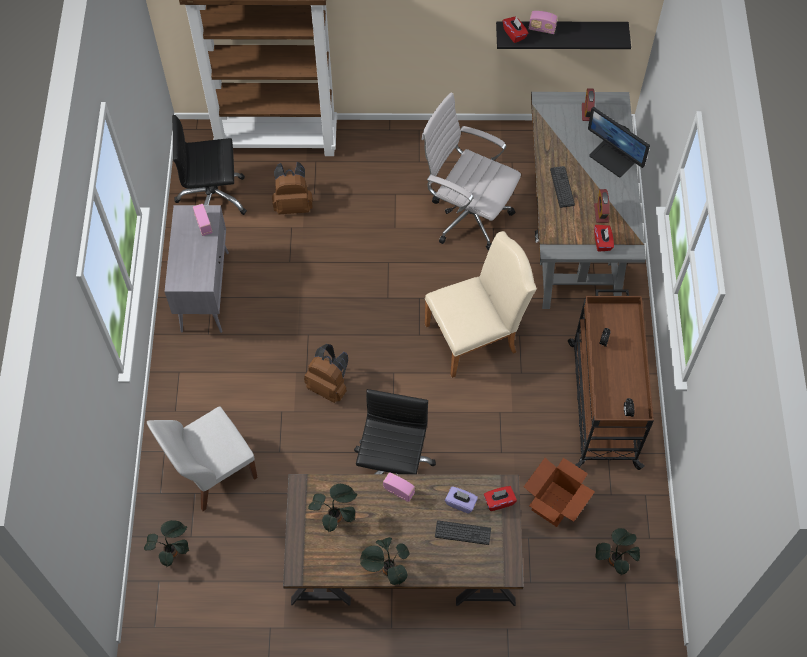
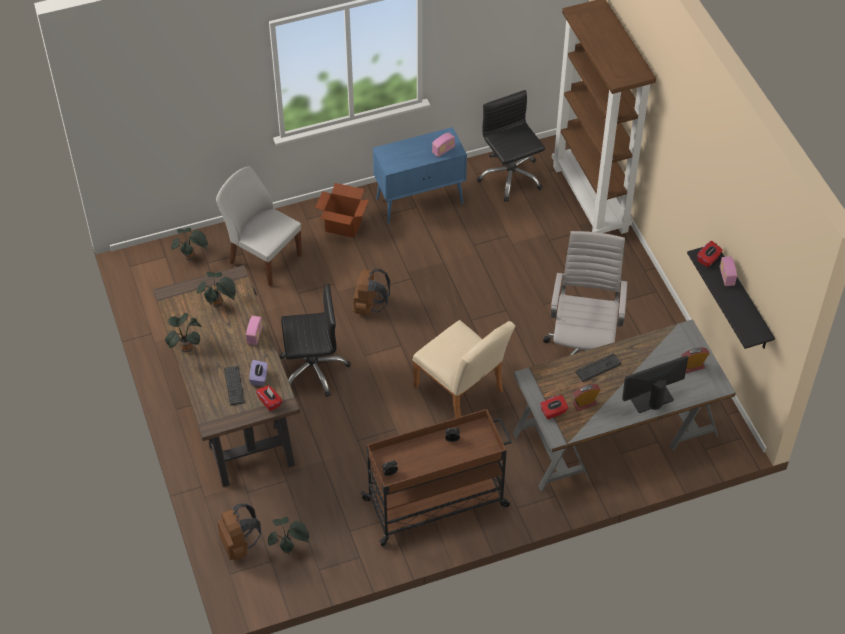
camera: 70 degrees right, 10 degrees down
(205, 291) = (420, 201): grey cabinet -> blue cabinet
(293, 204) = (531, 230): brown backpack -> brown backpack (239, 545)
(554, 504) = (324, 491): cardboard box -> cardboard box (343, 226)
(613, 158) = (650, 398): monitor -> monitor turned 45 degrees clockwise

